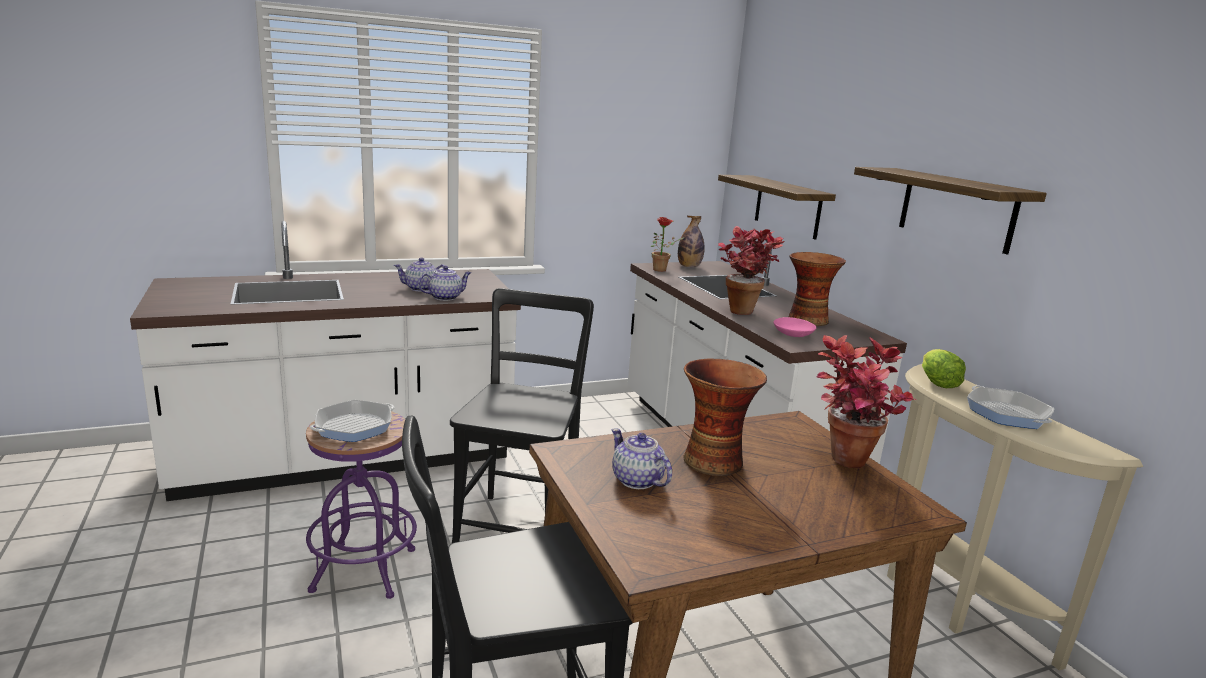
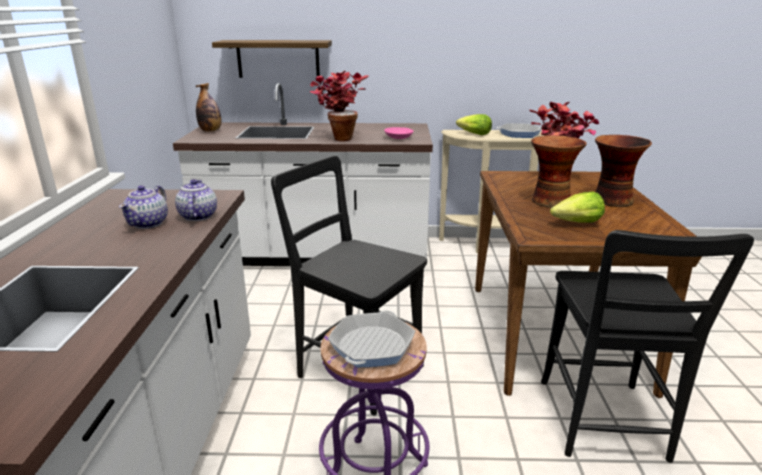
camera: 65 degrees left, 5 degrees up
(354, 427) = (372, 346): frying pan -> frying pan turned 45 degrees clockwise
(637, 480) = (577, 223): teapot -> lettuce
(662, 270) = (209, 138): potted plant -> none
(806, 320) = (372, 130): vase -> vase (611, 200)
(956, 209) = (441, 32): shelf -> none

